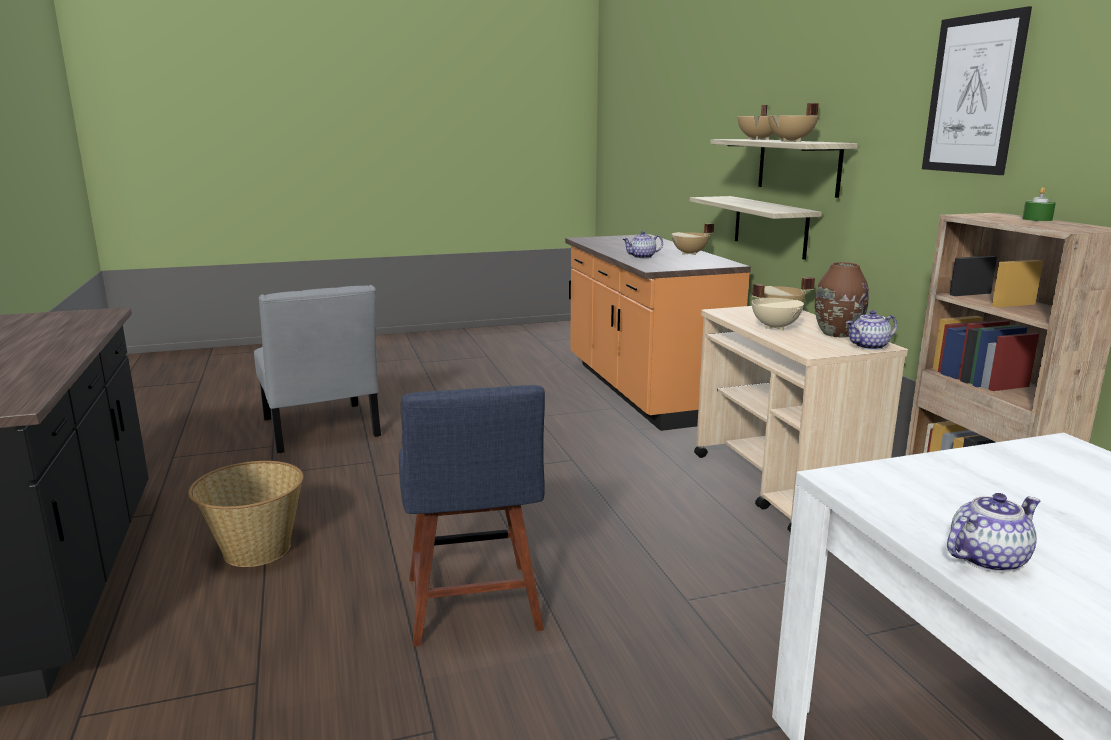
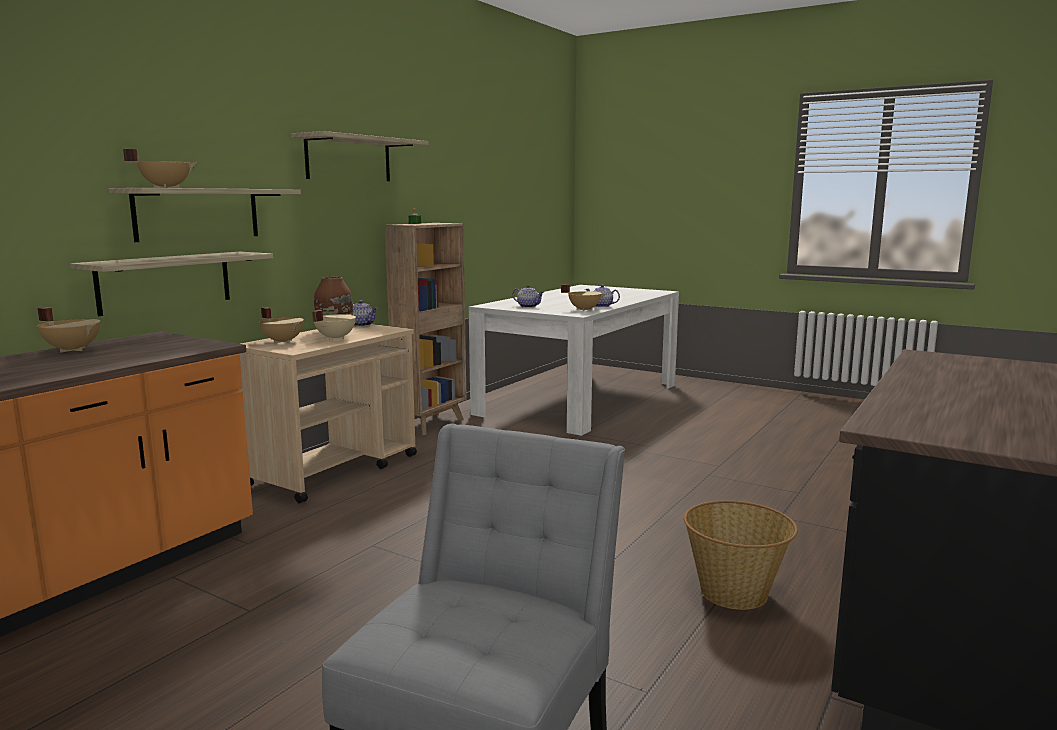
camera: 130 degrees left, 5 degrees down
(473, 608) = (630, 498): blue chair -> none
(642, 257) = (126, 357): teapot -> teapot (528, 306)
(792, 141) = (244, 188): beige cooking pot -> beige cooking pot (584, 309)
(973, 95) = (349, 159): picture -> shelf

